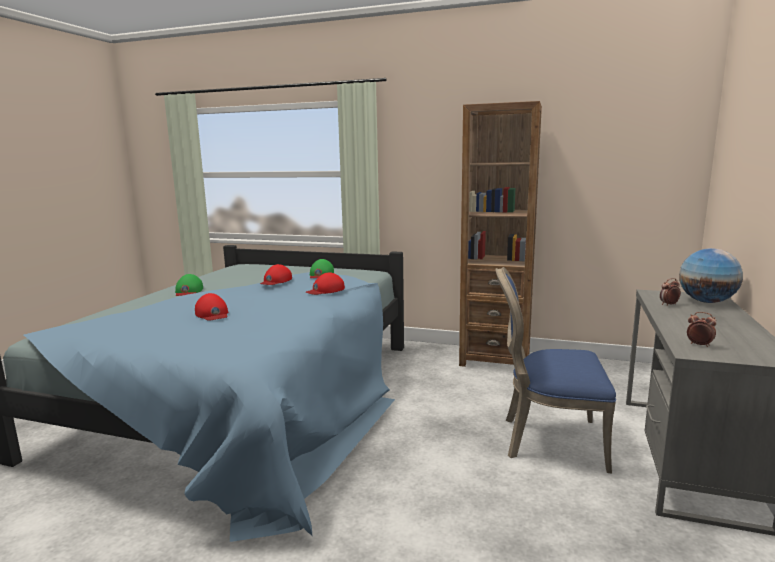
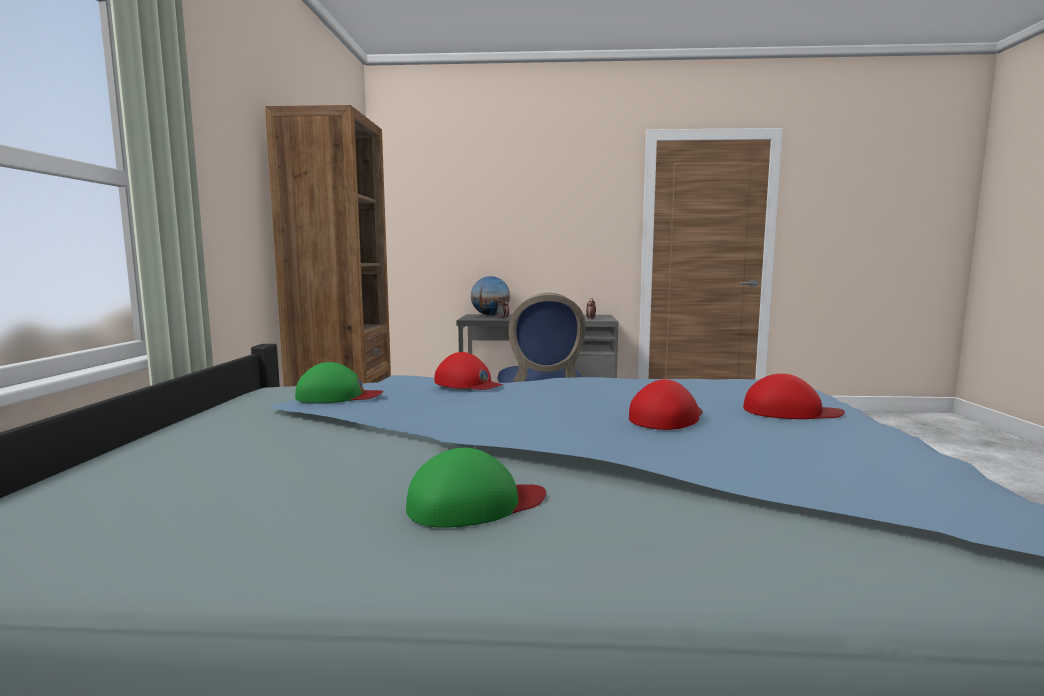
camera: 105 degrees left, 5 degrees down
(276, 281) = (391, 417): red cap -> red cap (790, 411)

